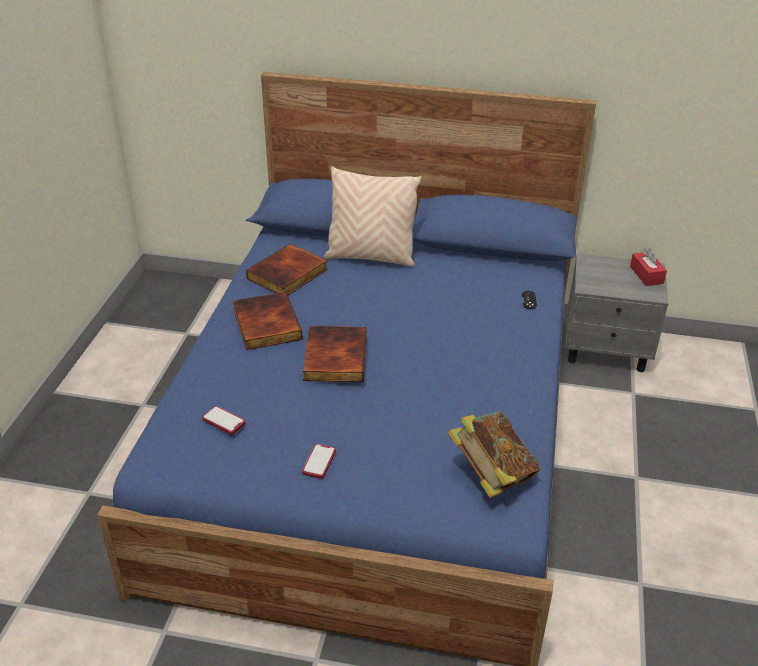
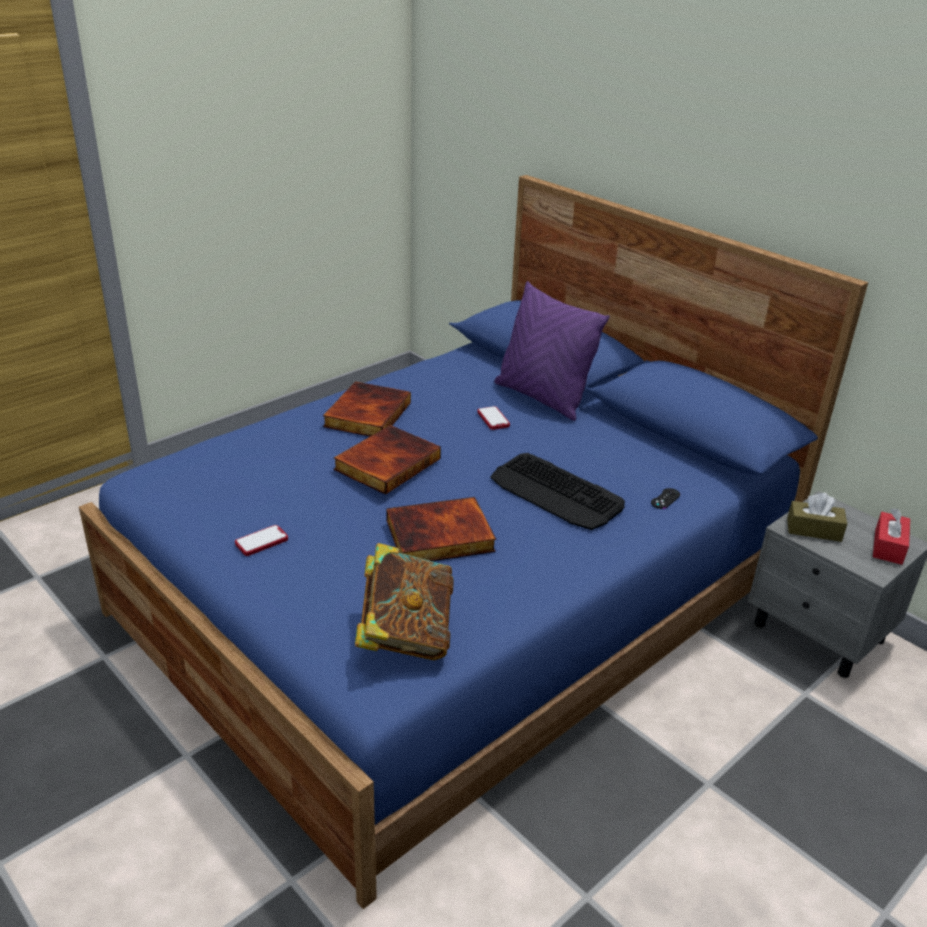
camera: 35 degrees right, 5 degrees down
(223, 421) = (224, 470): phone -> phone (493, 419)
(288, 274) = (442, 384): book -> book (439, 537)
(371, 256) = (542, 398): beige pillow -> purple pillow
(463, 327) = (556, 493): none -> keyboard
(600, 282) = (814, 530): none -> brown tissue box

